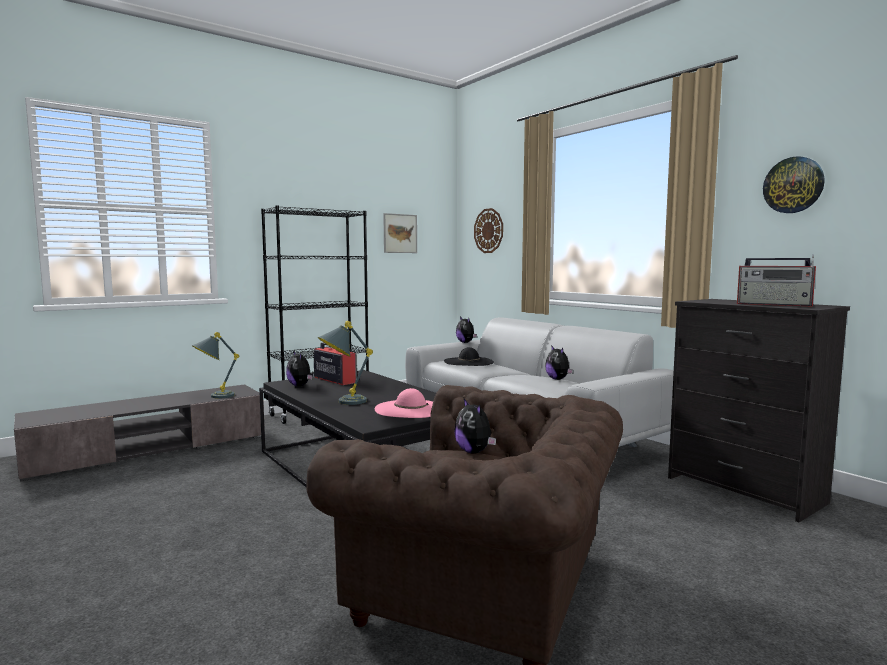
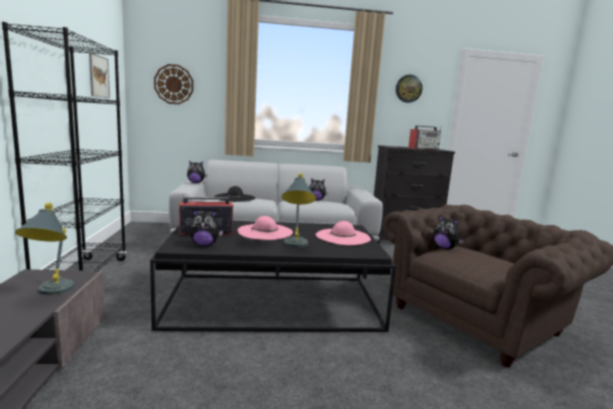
camera: 60 degrees left, 5 degrees up
(372, 389) = (265, 231): none -> pink hat
(474, 452) = (445, 248): plush toy -> plush toy turned 45 degrees clockwise

